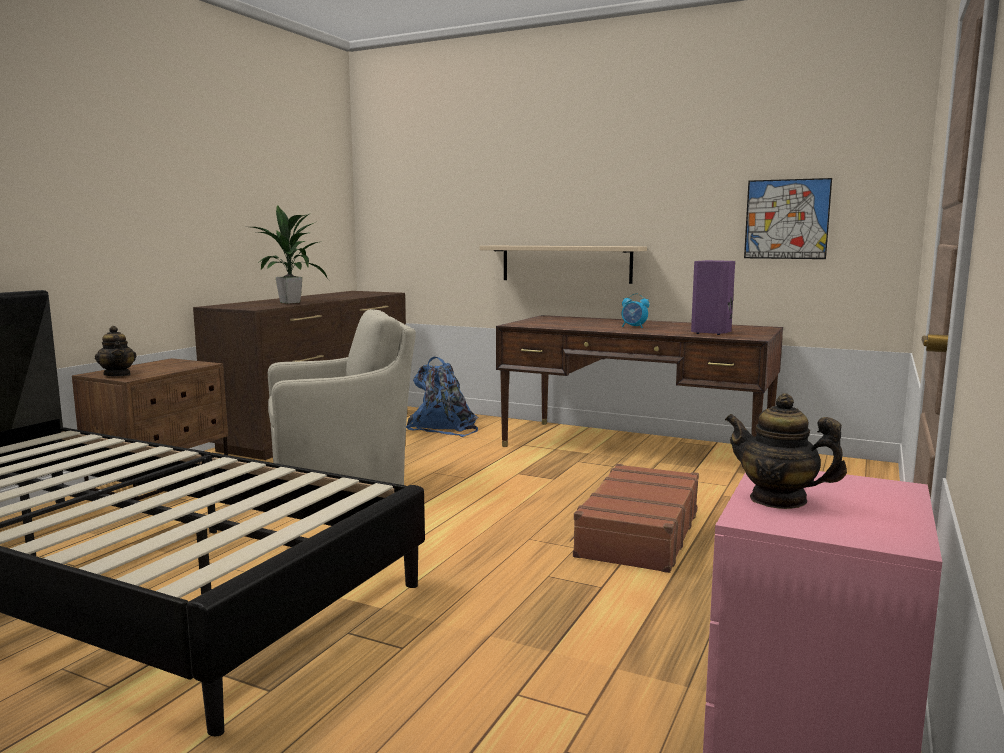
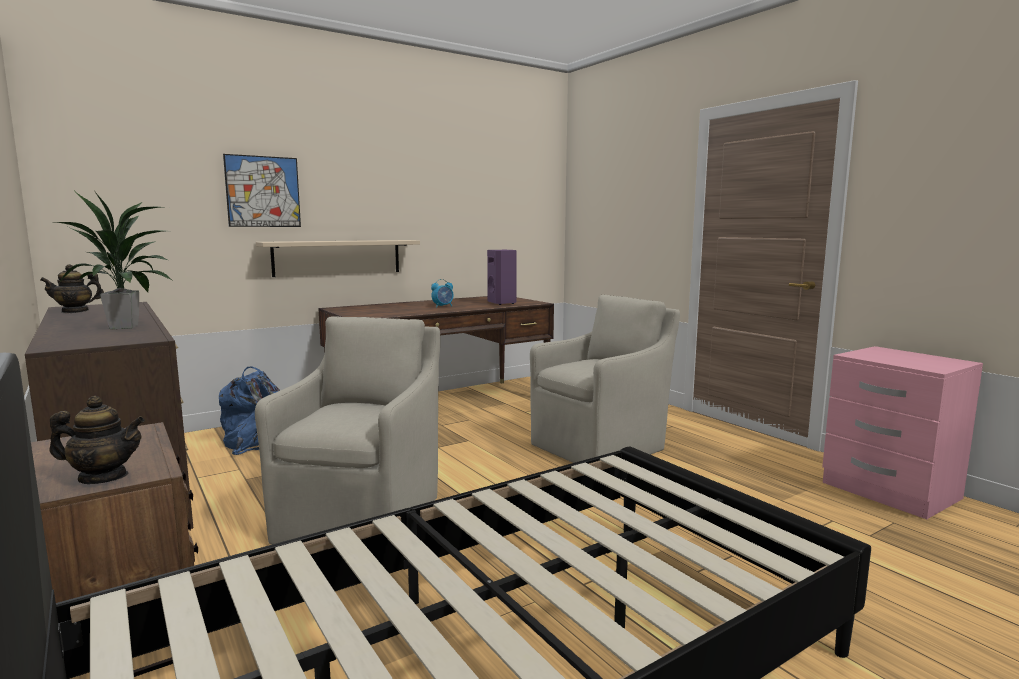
camera: 60 degrees left, 0 degrees up
(637, 533) = (601, 446): brown suitcase -> beige armchair
(778, 500) = (903, 362): teapot -> teapot (75, 311)
(786, 219) = (499, 219): picture -> picture (263, 191)

